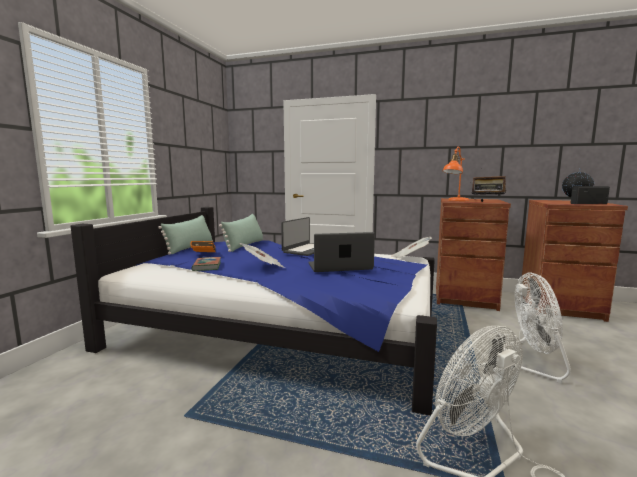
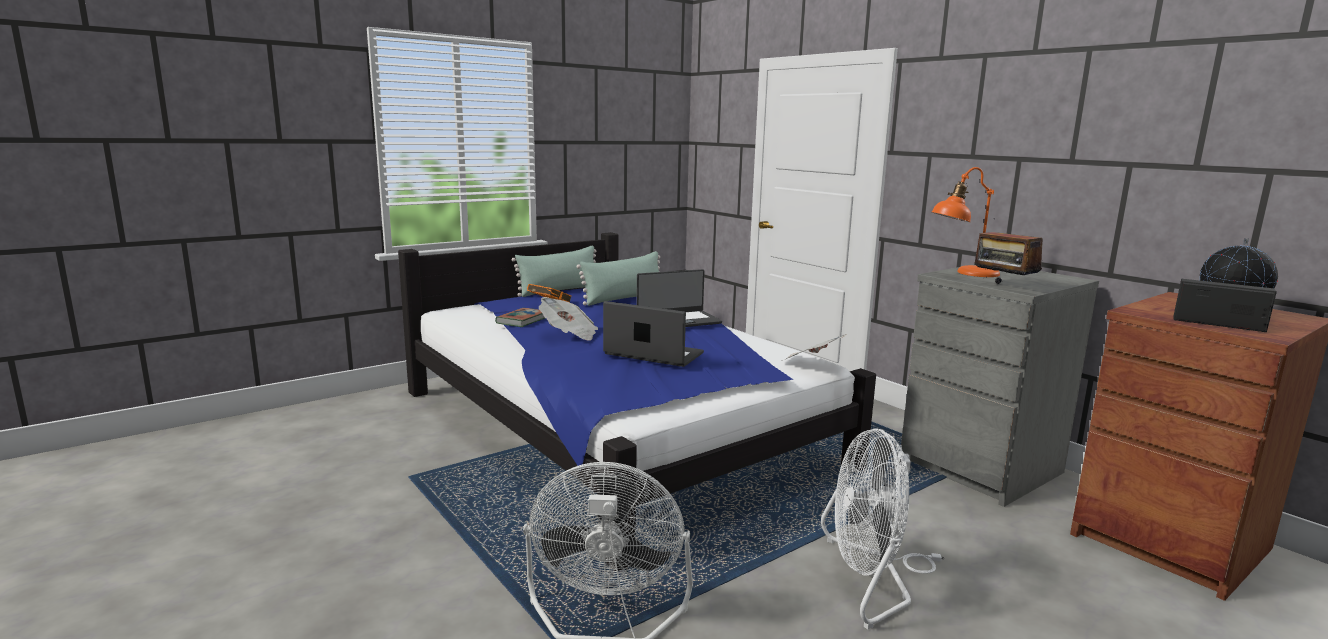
camera: 35 degrees right, 5 degrees up
(465, 298) = (982, 468): brown dresser -> grey dresser
(523, 360) = (874, 577): white fan -> white fan turned 135 degrees clockwise

